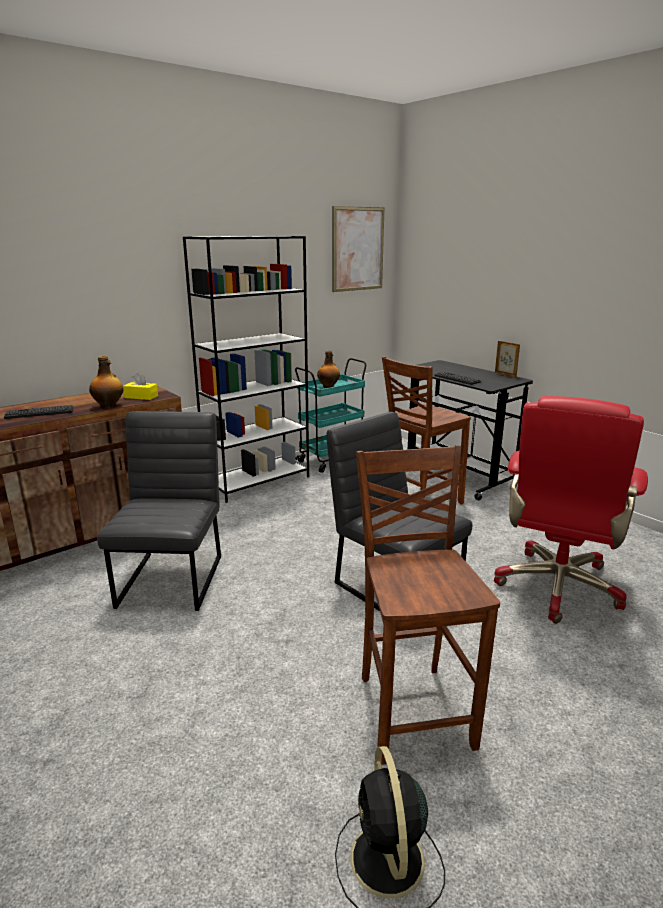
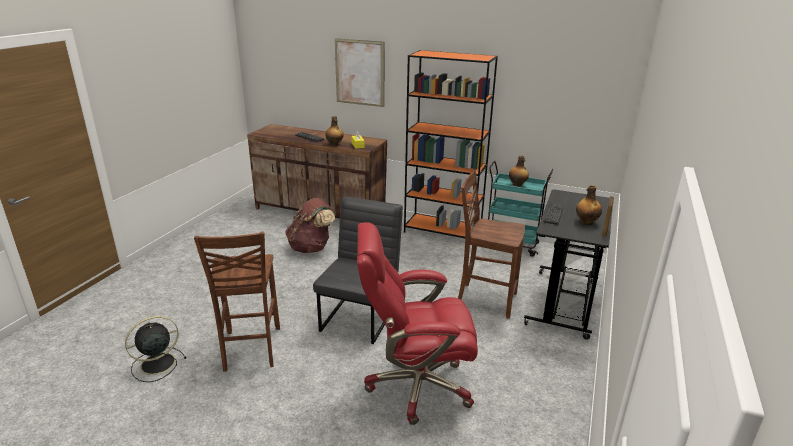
camera: 60 degrees right, 5 degrees up
(173, 578) = (311, 248): grey chair -> brown backpack
(258, 481) = (443, 231): white bookcase -> orange bookcase
(358, 249) = (587, 75): picture -> picture (359, 72)
(413, 709) = (250, 350): brown chair -> brown chair turned 120 degrees clockwise
(482, 375) = (586, 222): none -> bottle

